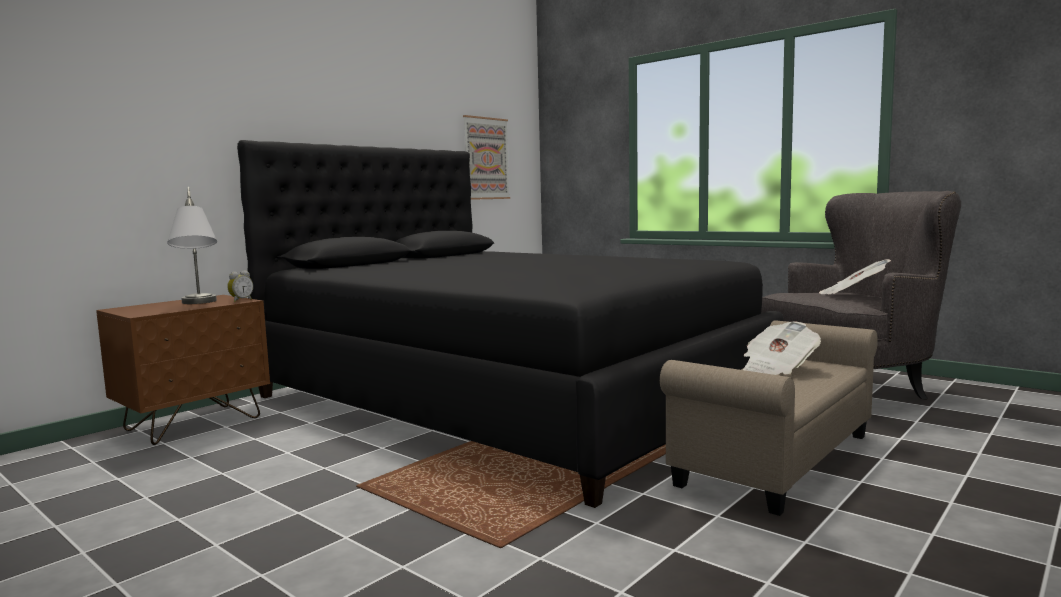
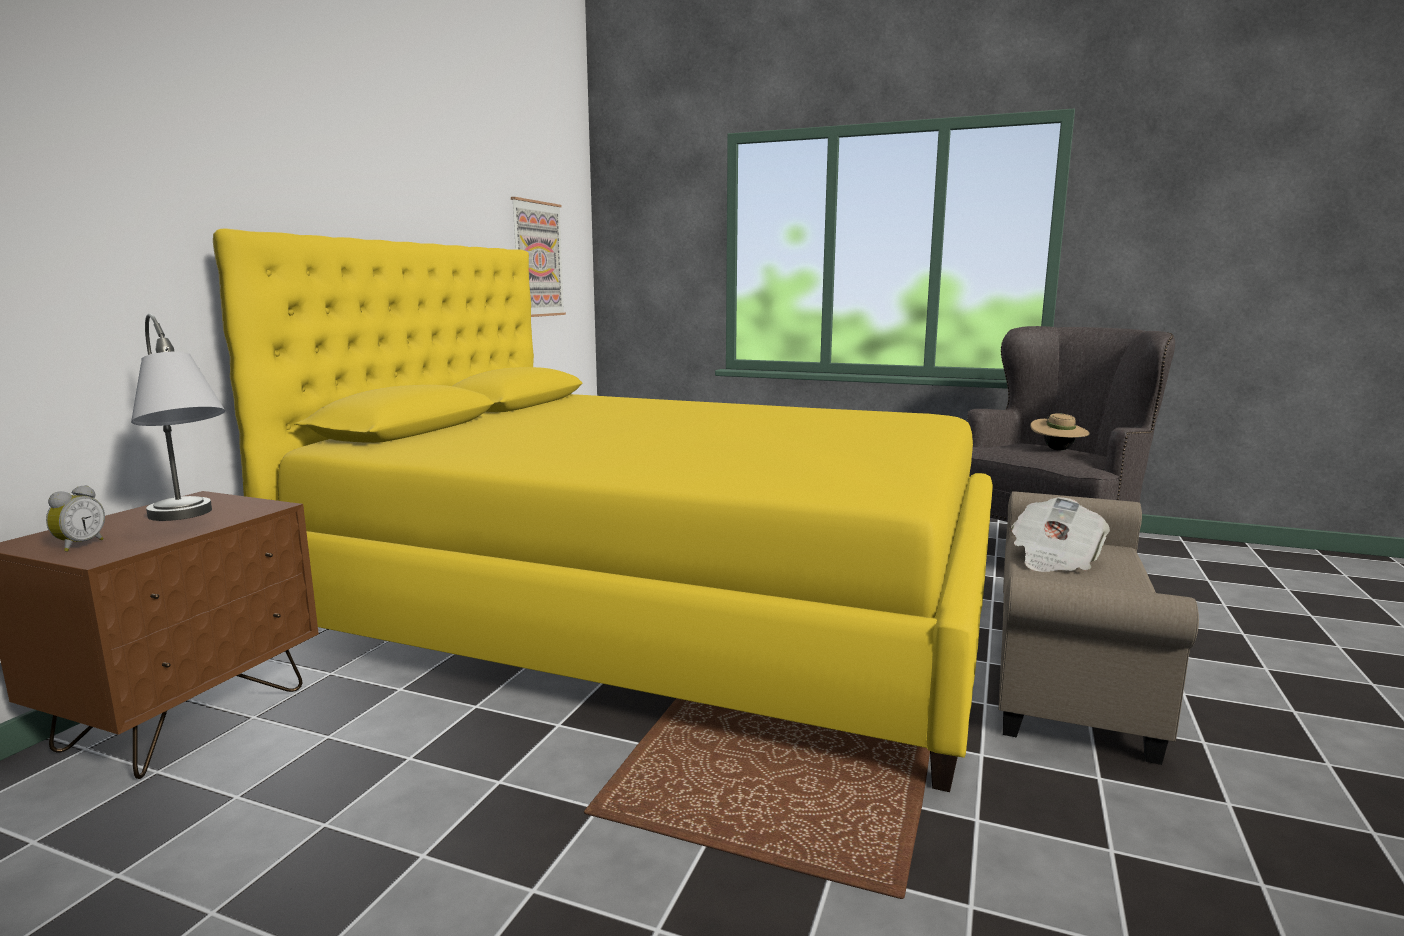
camera: 20 degrees left, 5 degrees up
(240, 300) = (261, 507): alarm clock -> alarm clock (78, 545)
(507, 397) = (660, 606): black bed -> yellow bed
(852, 294) = (1057, 450): newspaper -> beige hat

